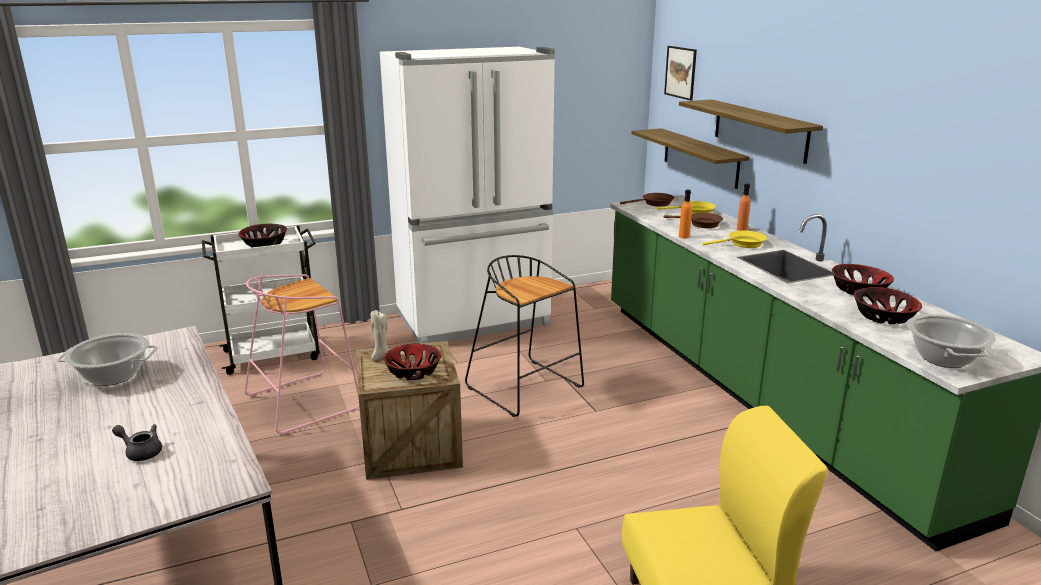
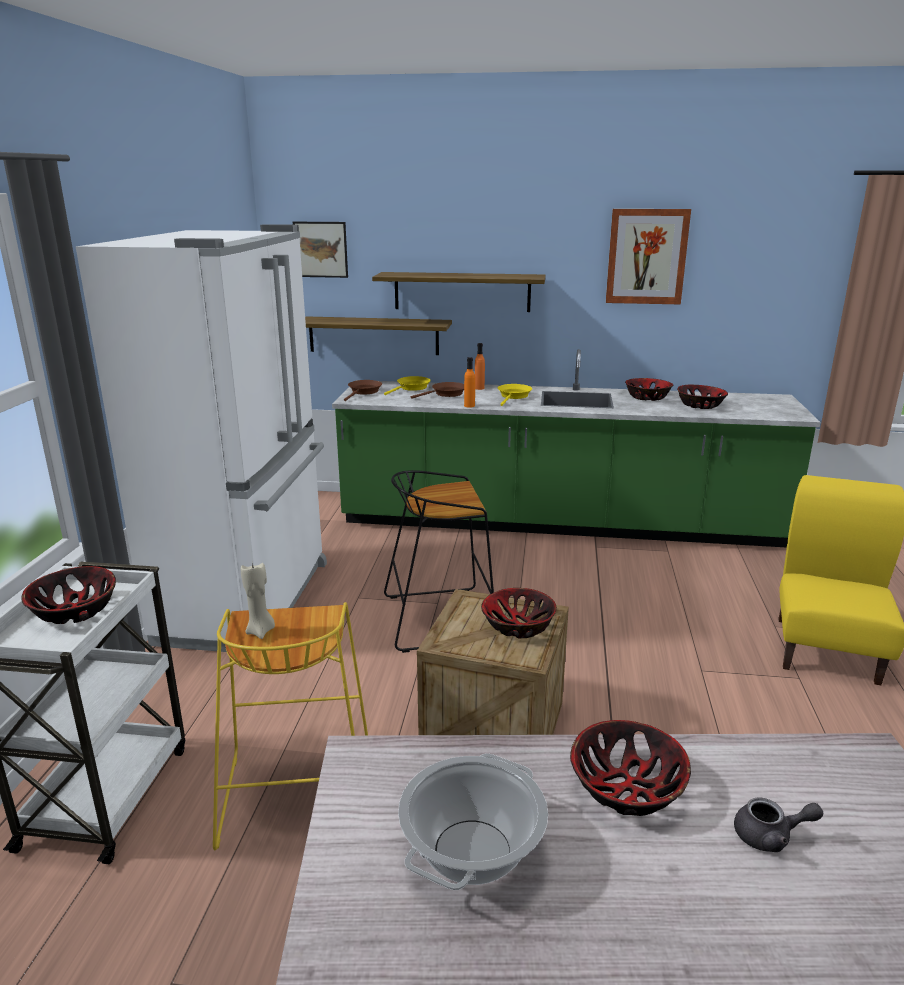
camera: 60 degrees left, 0 degrees up
(141, 452) = (770, 836): grey teapot -> grey teapot turned 135 degrees counterclockwise
(173, 405) = (627, 789): none -> bowl
(304, 401) = (296, 792): pink stool -> yellow stool
(382, 357) = (460, 637): beige candle -> beige candle (261, 631)
(917, 123) = (646, 256): none -> picture
(944, 358) = (776, 412): cooking pot -> none

